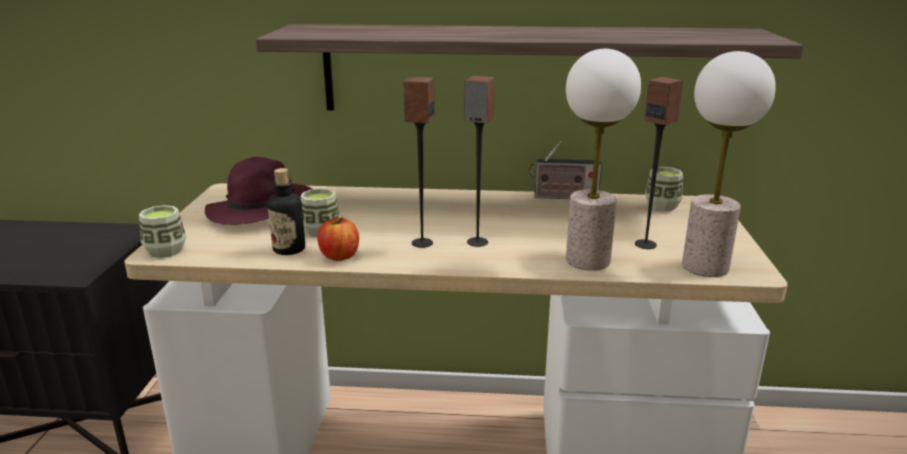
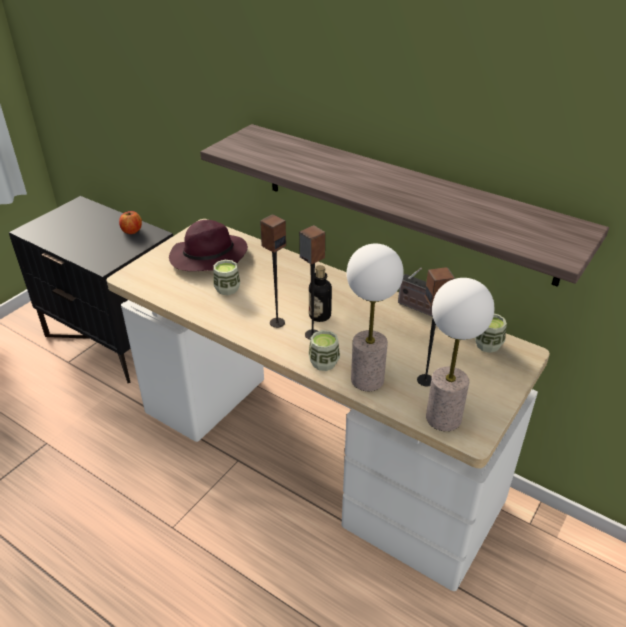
camera: 30 degrees right, 15 degrees up
(165, 250) = (132, 277): cup -> cup (324, 362)
(289, 249) = (196, 300): bottle -> bottle (320, 315)
(339, 256) = (219, 316): apple -> apple (132, 231)

